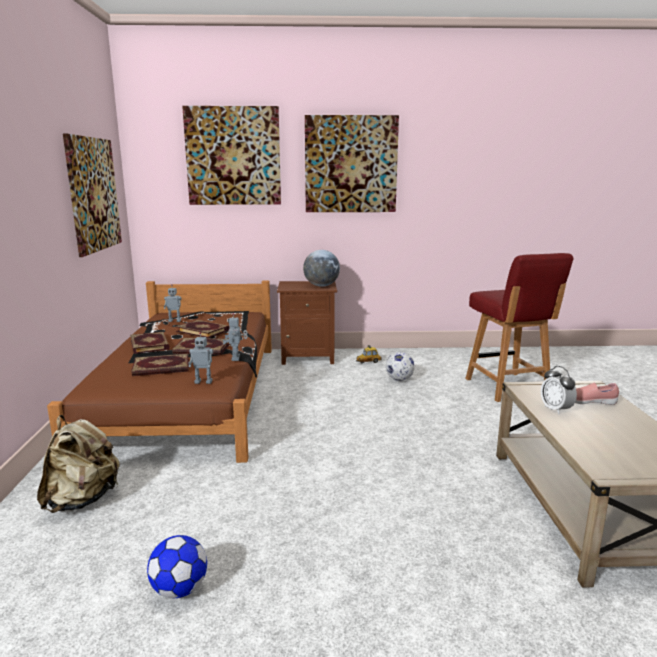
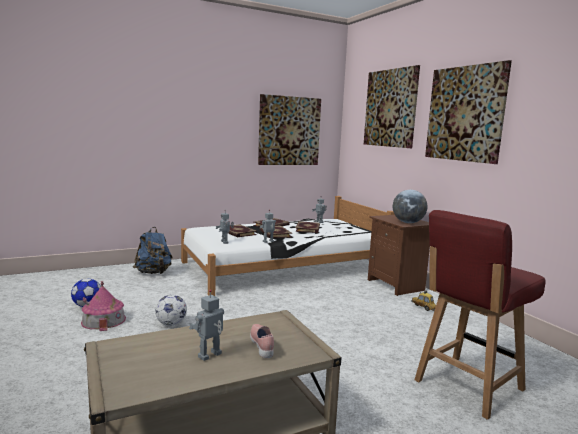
camera: 65 degrees right, 5 degrees down
(82, 500) = (154, 273): beige backpack -> blue backpack
(190, 394) = (284, 267): brown bed -> white bed
(263, 570) = (103, 320): none -> toy house
(399, 379) = (402, 325): football -> football (171, 324)
(556, 409) = (231, 330): alarm clock -> none
(614, 424) = (210, 356): none -> toy robot

